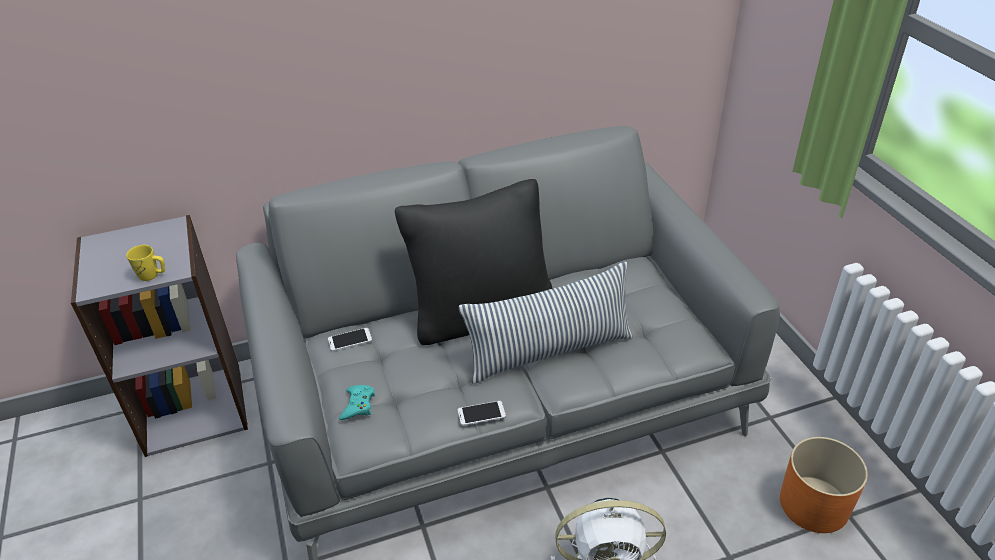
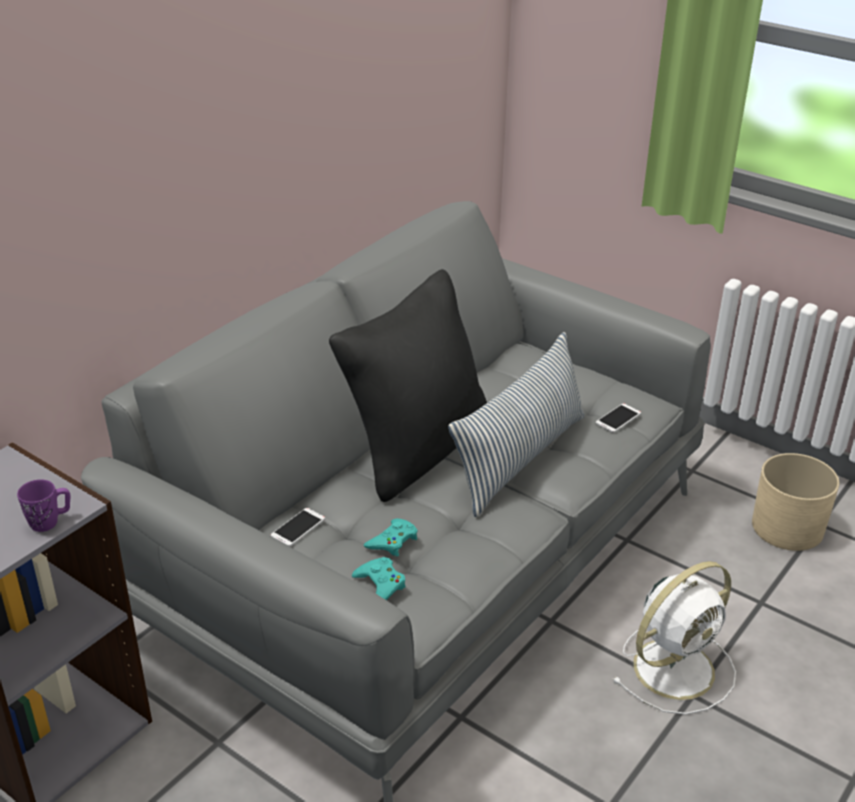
camera: 35 degrees left, 5 degrees down
(152, 275) = (50, 521): yellow mug -> purple mug
(397, 377) = (393, 541): none -> turquoise game controller
(481, 413) = (514, 539): phone -> phone (618, 418)
(813, 504) = (787, 528): orange planter -> beige planter

